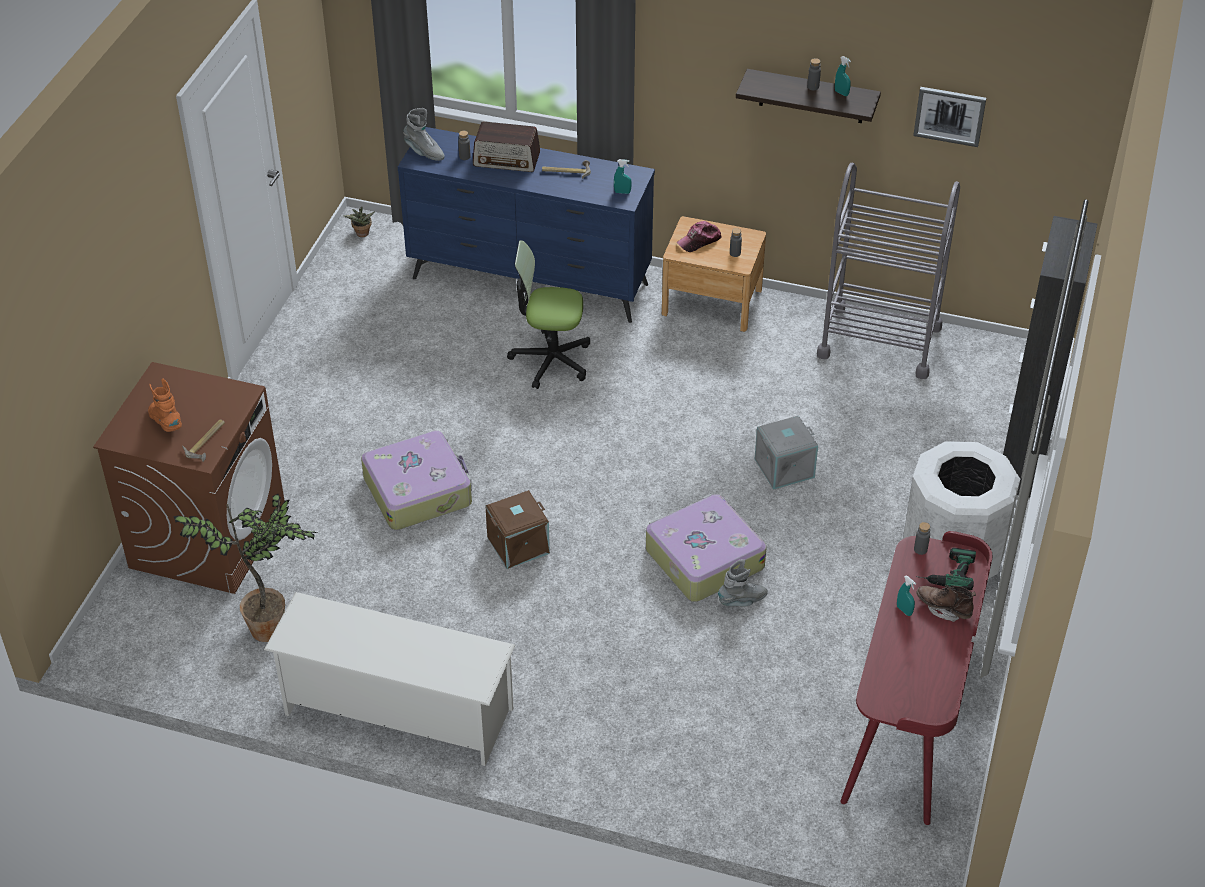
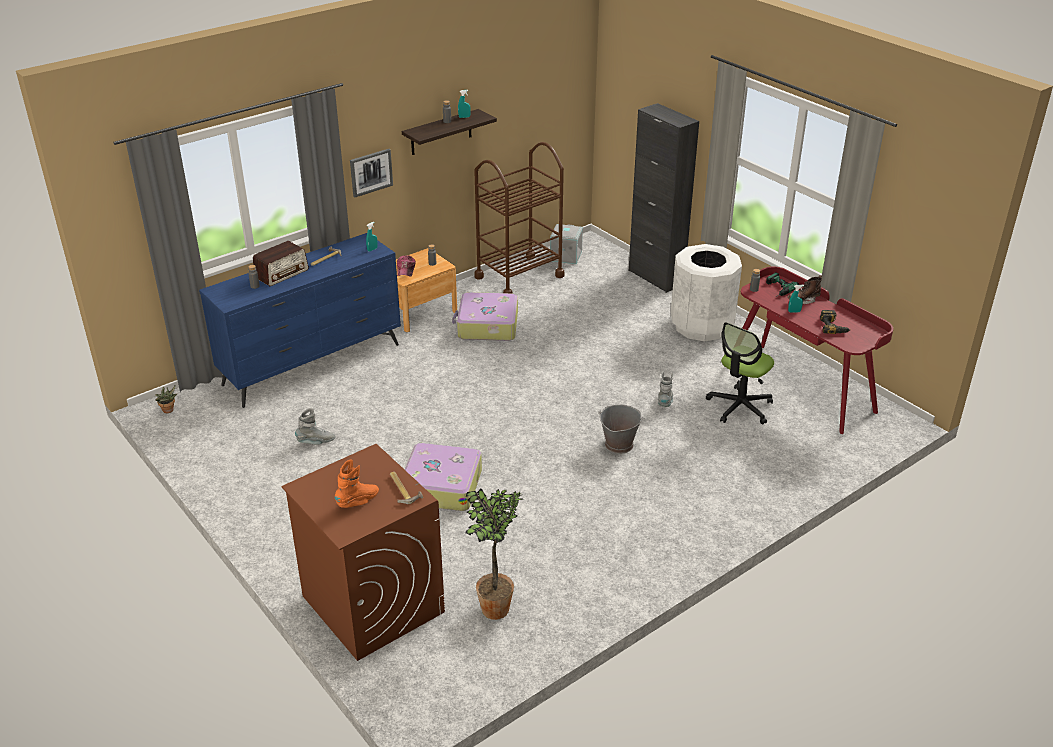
camera: 55 degrees left, 10 degrees down
(166, 423) = (358, 502): orange boot -> orange boot turned 135 degrees clockwise
(397, 711) = (629, 576): white shoe rack -> none
(424, 152) = (226, 298): grey boot -> grey boot (316, 442)
(518, 544) = (535, 464): brown storage box -> none
(551, 360) = (392, 386): office chair -> office chair (739, 407)
(619, 597) = (618, 444): none -> grey bucket
(703, 558) = (618, 401): suitcase -> suitcase (487, 325)
(784, 467) = (578, 345): grey storage box -> grey storage box (565, 256)
(879, 341) = (519, 276): grey cart -> brown cart
(905, 664) = (834, 327): none -> power drill
(949, 115) = (515, 107): picture -> picture (371, 172)

